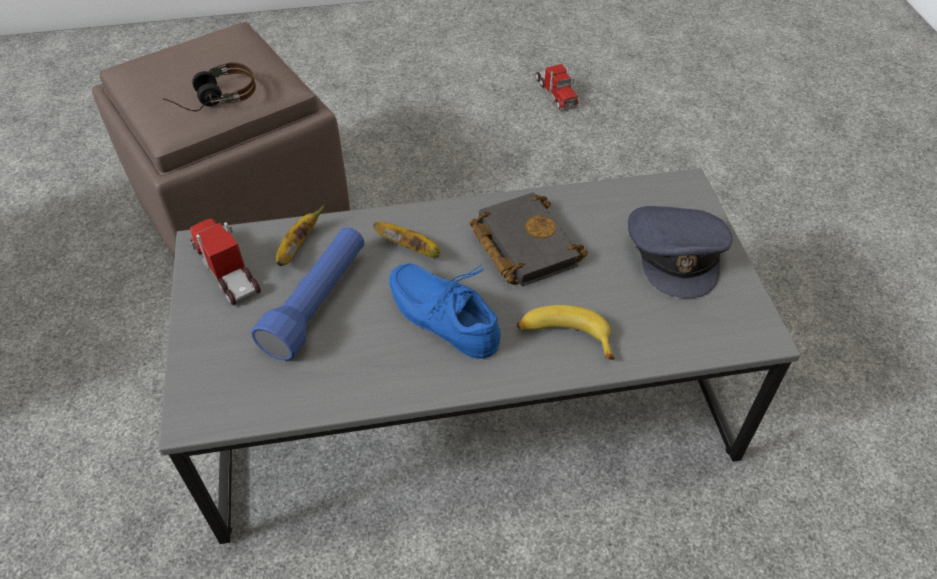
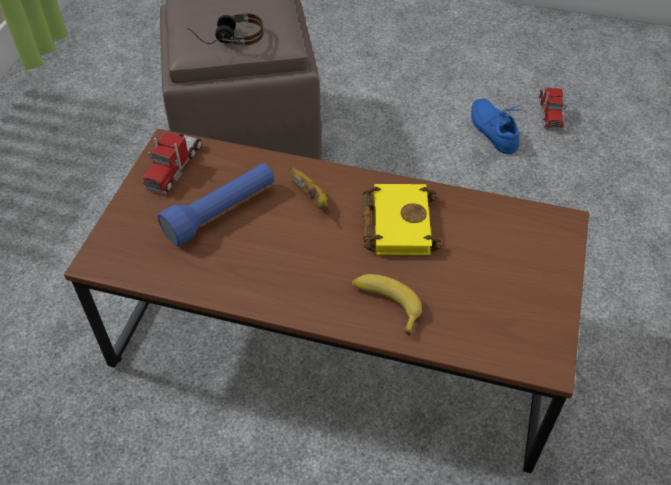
camera: 25 degrees right, 0 degrees up
(227, 270) = (174, 167): toy truck -> toy truck turned 150 degrees counterclockwise
(297, 247) = (231, 168): banana -> none
(446, 314) = (307, 255): blue shoe -> blue shoe (495, 130)
(469, 403) = (335, 338): grey coffee table -> brown coffee table
(521, 245) = (396, 223): black book -> yellow book
(676, 254) = (518, 274): grey cap -> none

